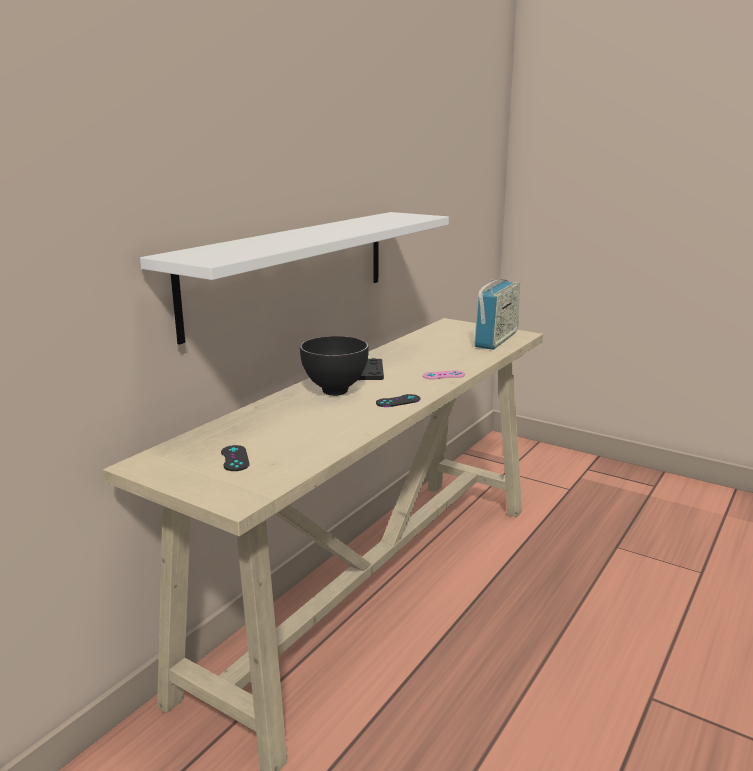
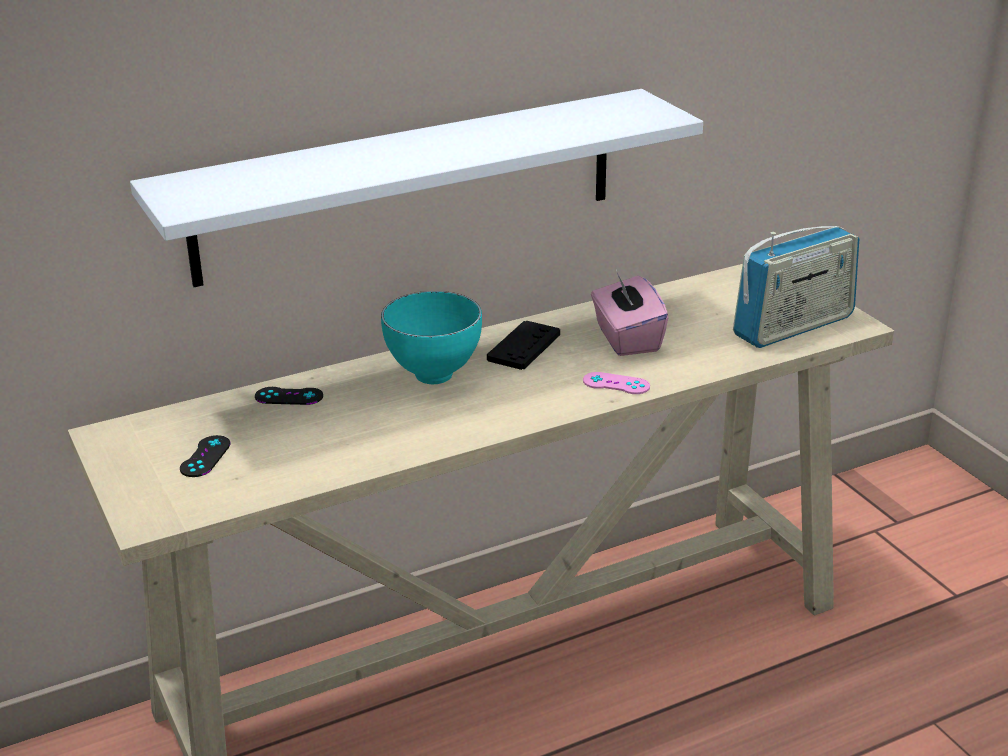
camera: 30 degrees right, 10 degrees up
(336, 392) = (435, 378): black bowl -> turquoise bowl
(398, 401) = (495, 417): black game controller -> black game controller (289, 396)
(420, 358) = (626, 338): none -> pink tissue box

